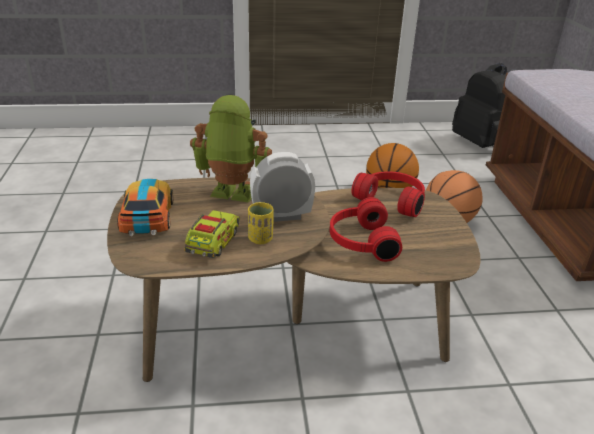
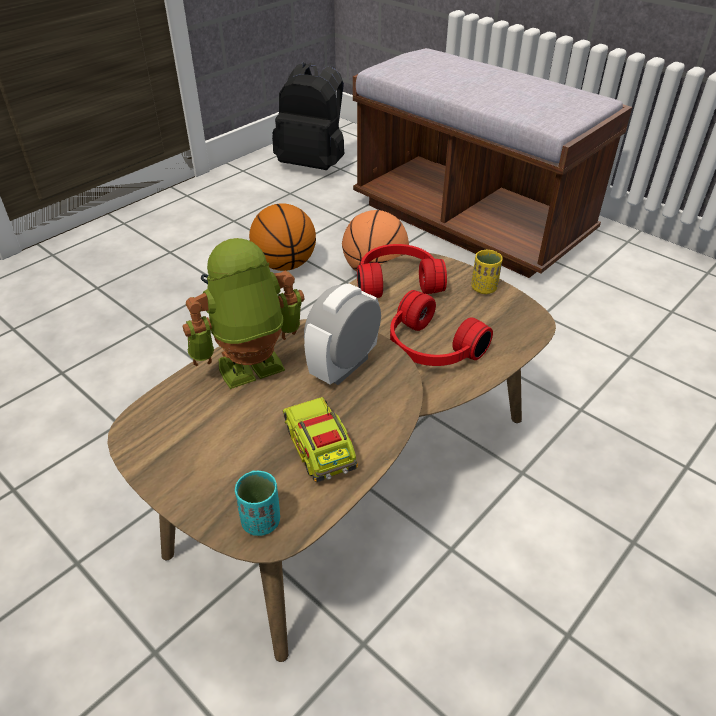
camera: 40 degrees left, 10 degrees up
(141, 254) = (261, 521): none -> turquoise cup
(147, 215) = (189, 462): toy car -> none
(260, 239) = (362, 409): yellow cup -> yellow cup (484, 288)

